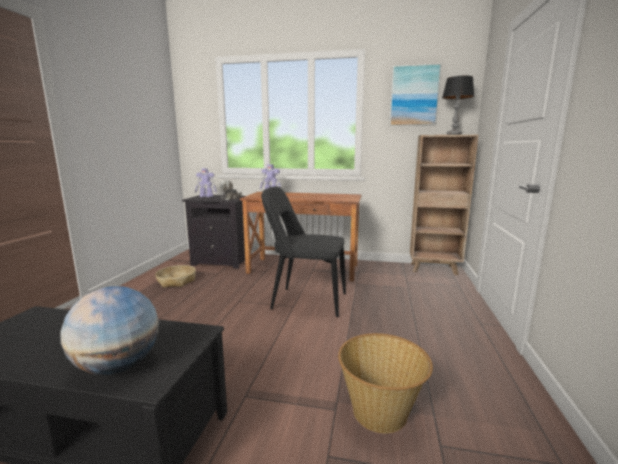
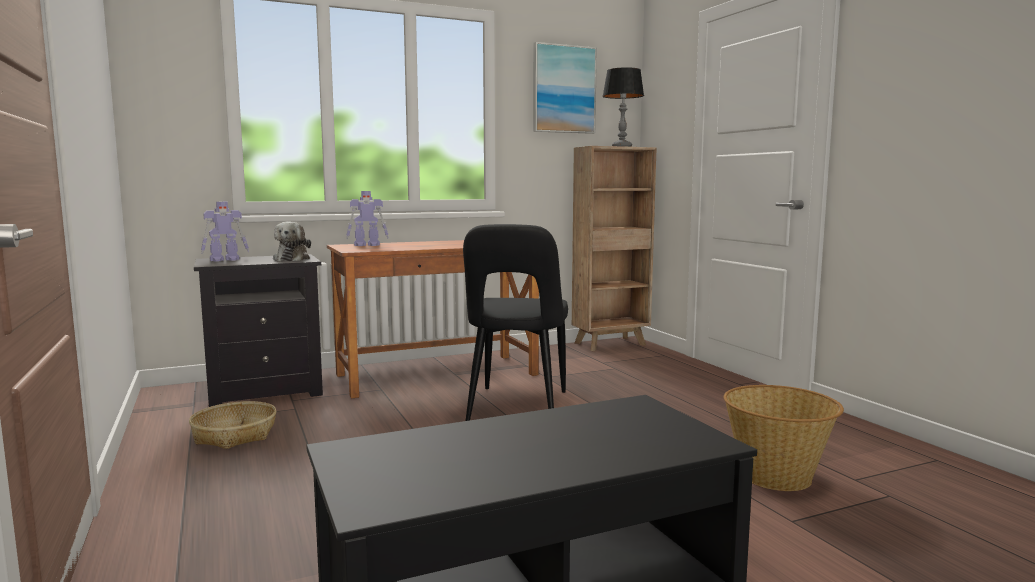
camera: 35 degrees left, 5 degrees down
(118, 366) = (640, 444): globe -> none
(305, 301) = (516, 409): black chair -> black chair turned 60 degrees counterclockwise

